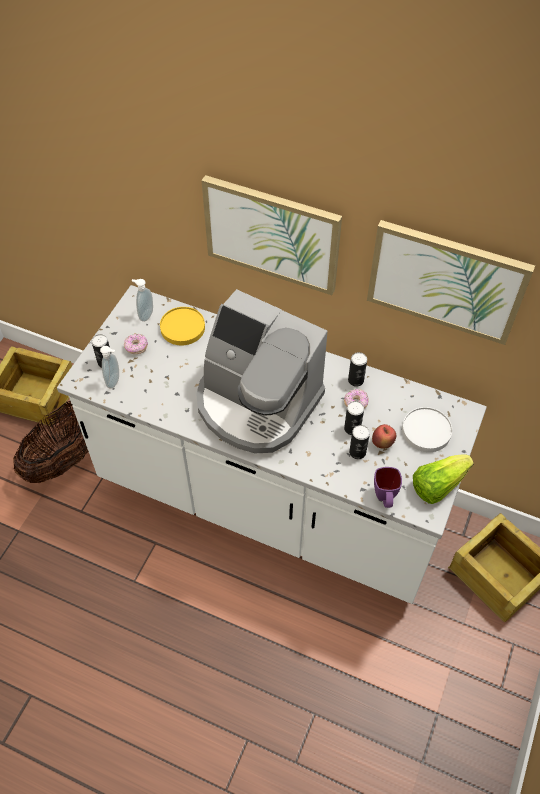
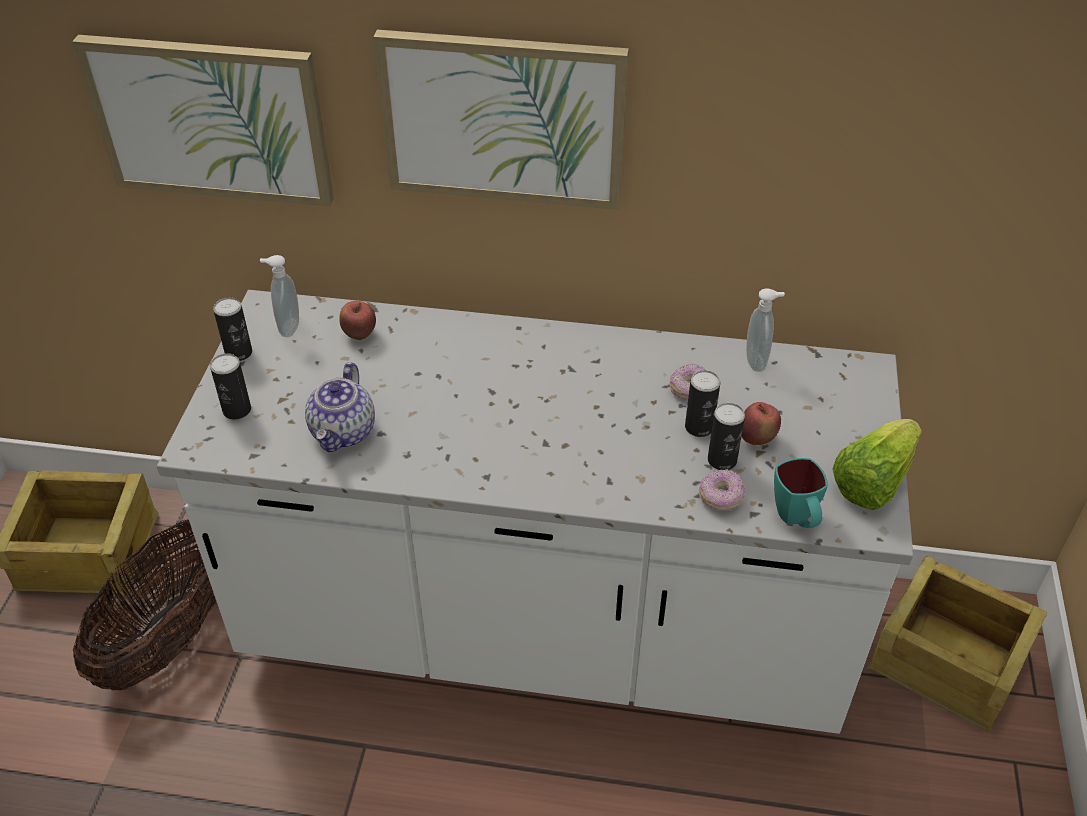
camera: 15 degrees left, 10 degrees down
(115, 381) = (263, 435): soap dispenser -> soap dispenser (757, 361)
(136, 347) = (286, 378): donut -> donut (721, 497)
(157, 388) = (344, 432): none -> teapot
(183, 328) = (359, 335): yellow plate -> apple
(257, 403) = (525, 421): coffee machine -> none
(355, 380) = (676, 357): can -> can (238, 353)
(385, 498) = (796, 520): purple mug -> turquoise mug
(426, 431) = (819, 407): white plate -> none
(446, 281) = (815, 131): picture -> picture (211, 120)

